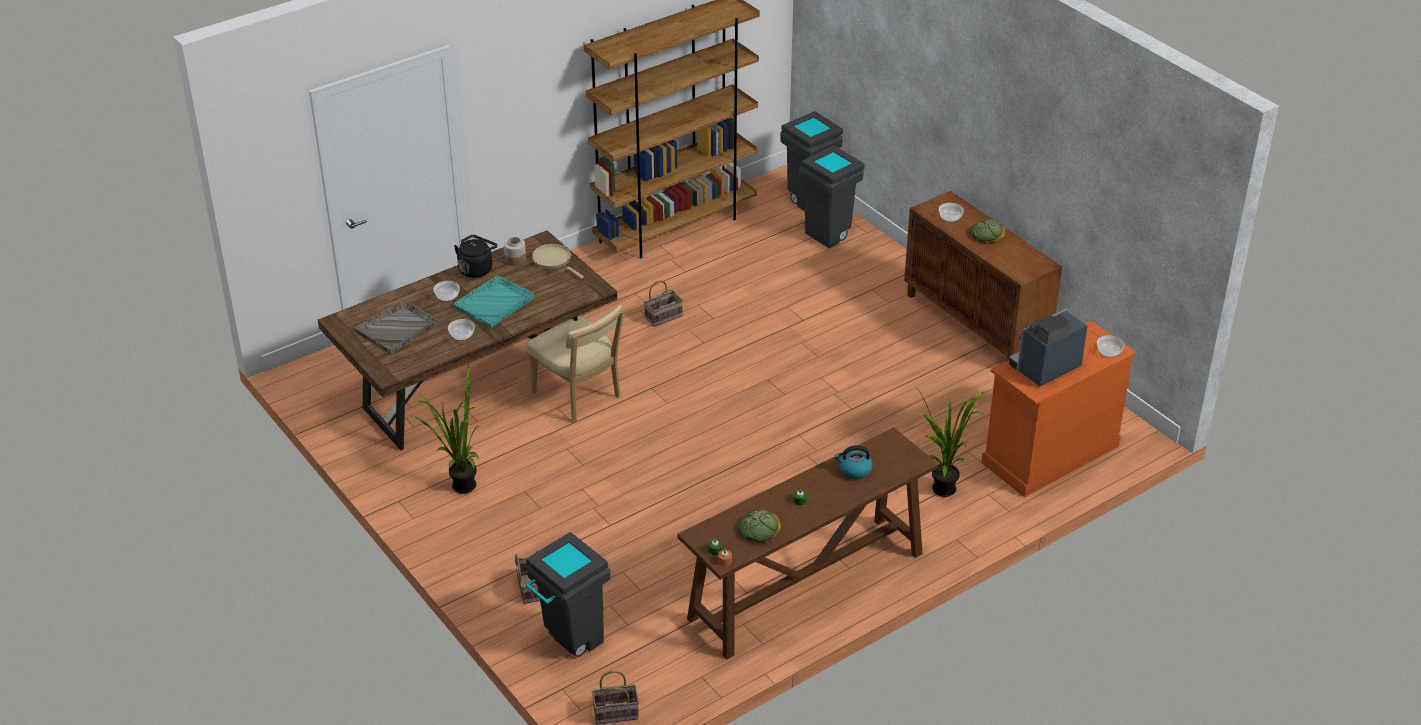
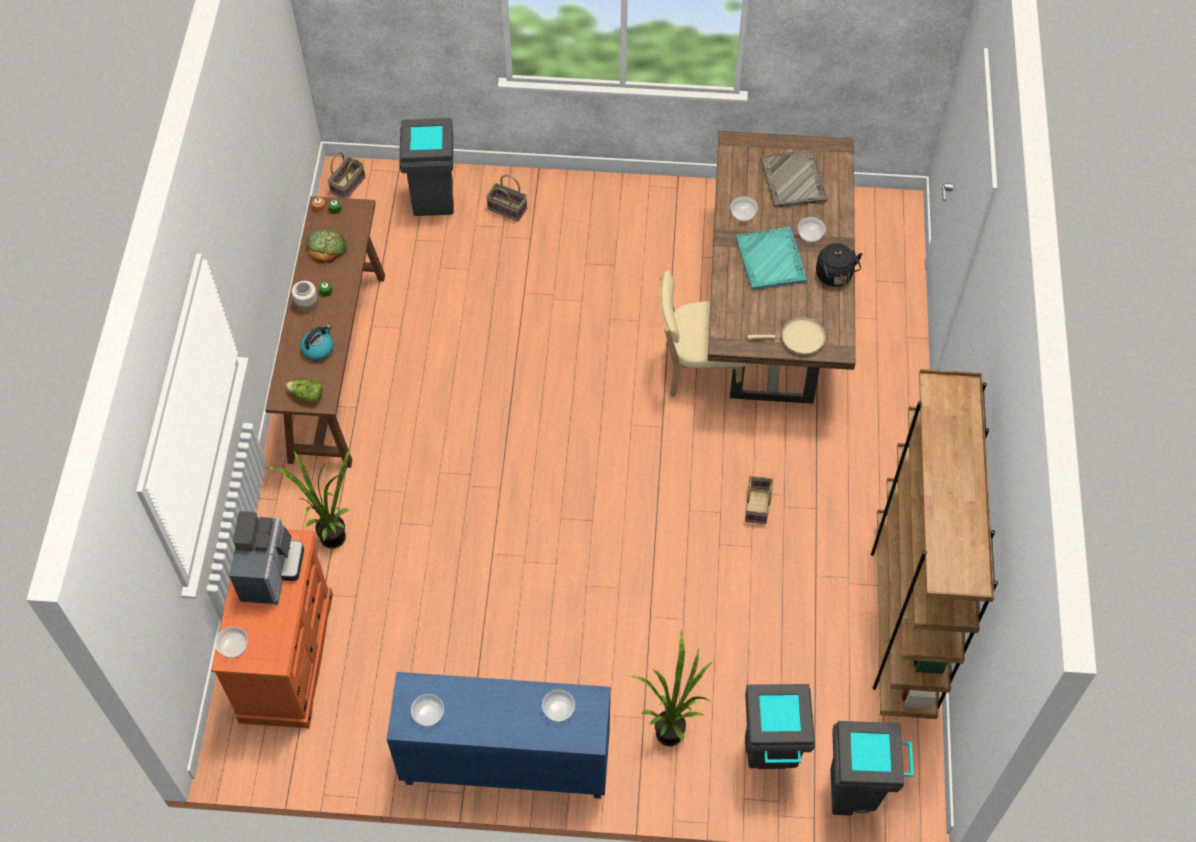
camera: 130 degrees right, 20 degrees up
(458, 487) = (659, 229): potted plant -> potted plant (673, 729)
(515, 259) = (826, 311): jar -> jar (307, 302)
(899, 450) = (306, 396): none -> lettuce
(976, 324) = (504, 764): brown cabinet -> blue cabinet
(987, 234) = (499, 718): bread -> none
(1025, 260) = (428, 713): none -> bowl

